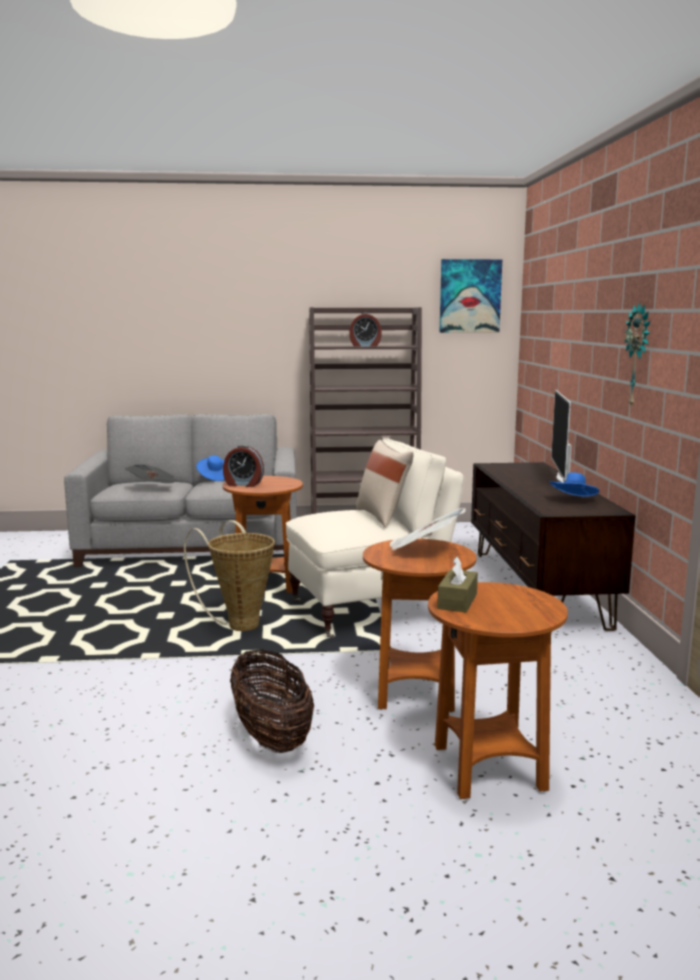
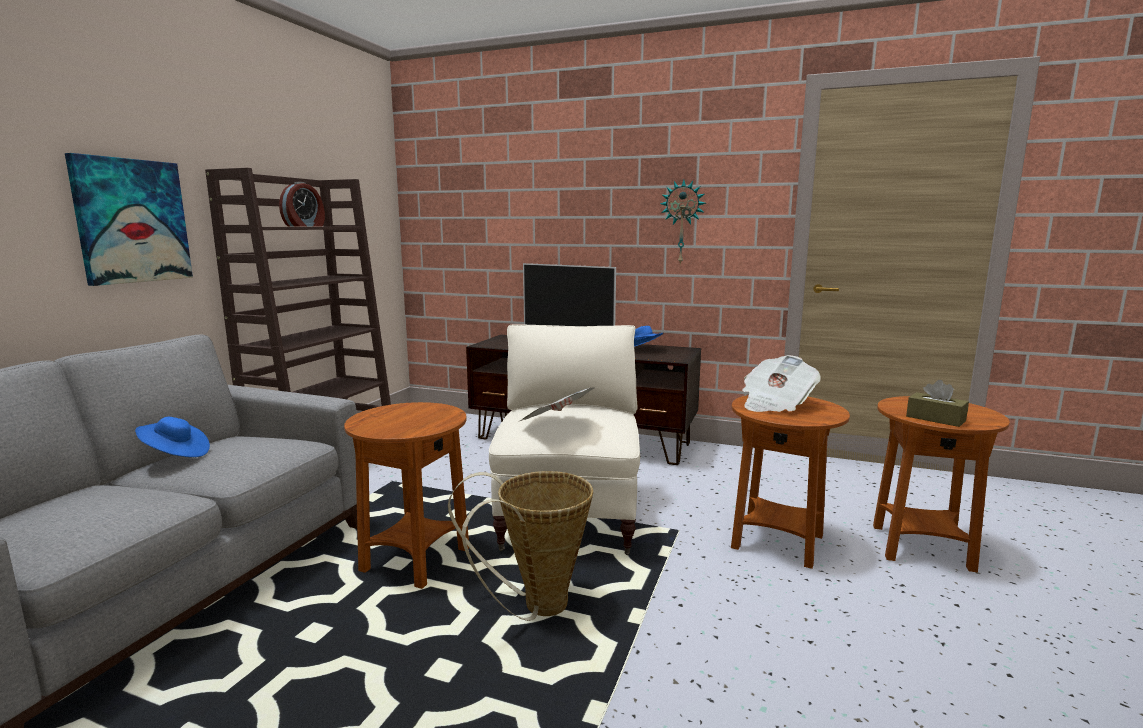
camera: 65 degrees left, 0 degrees up
(153, 488) = (138, 504): newspaper -> newspaper (556, 424)
(243, 484) = (395, 427): alarm clock -> none
(271, 737) = (869, 647): basket -> none
(383, 517) = (576, 407): beige pillow -> none
(470, 296) = (362, 172): picture -> picture (131, 221)

